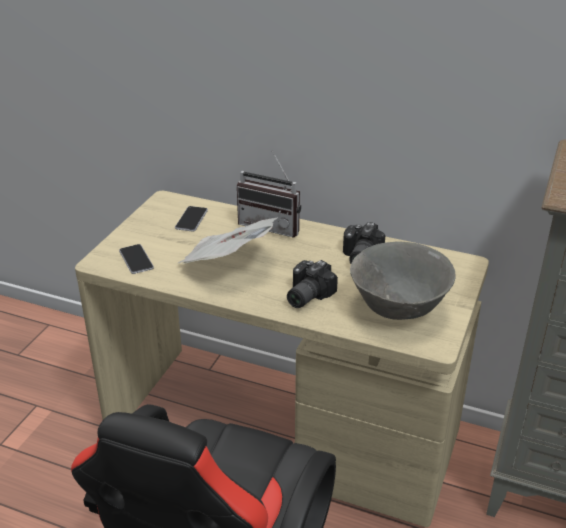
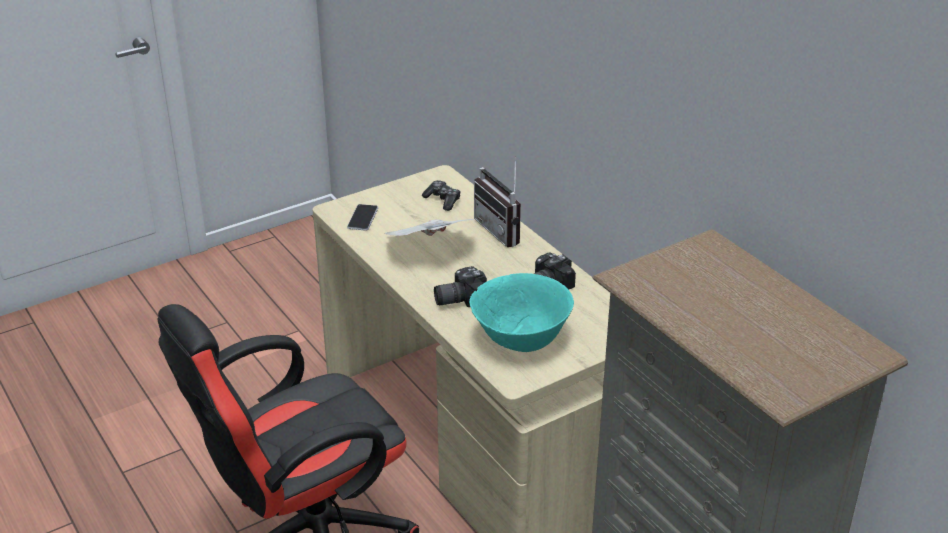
camera: 35 degrees right, 0 degrees up
(191, 219) = (443, 200): phone -> game controller
(399, 309) = (521, 341): grey bowl -> turquoise bowl

